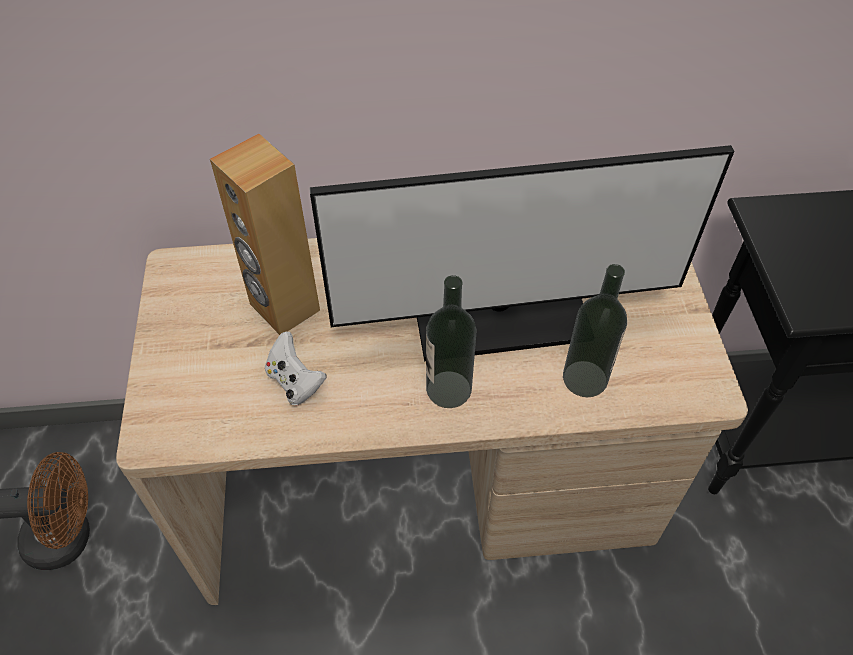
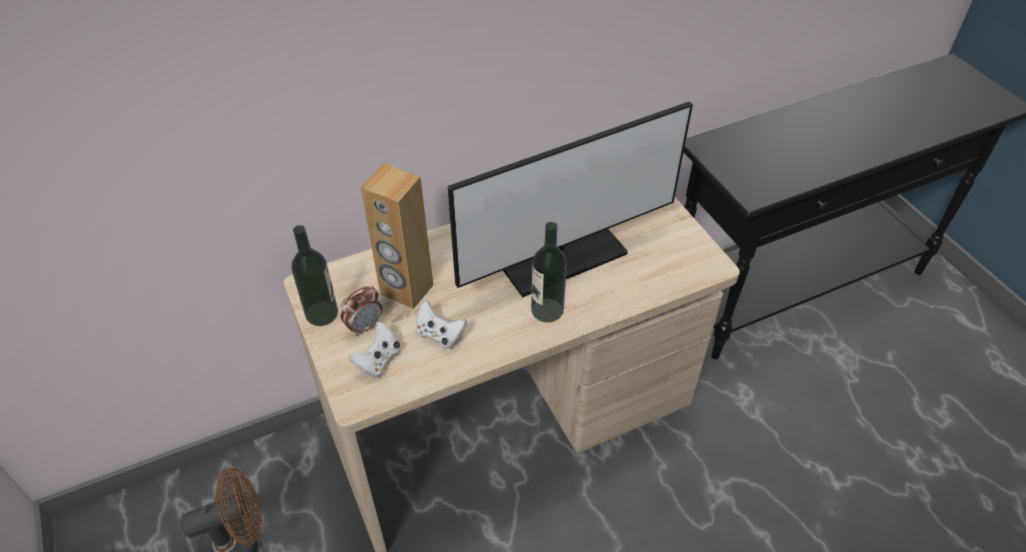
camera: 20 degrees left, 5 degrees down
(205, 393) = (379, 360): none -> white game controller
(211, 341) = (364, 326): none -> alarm clock
(585, 378) = (632, 279): bottle -> bottle (322, 313)

